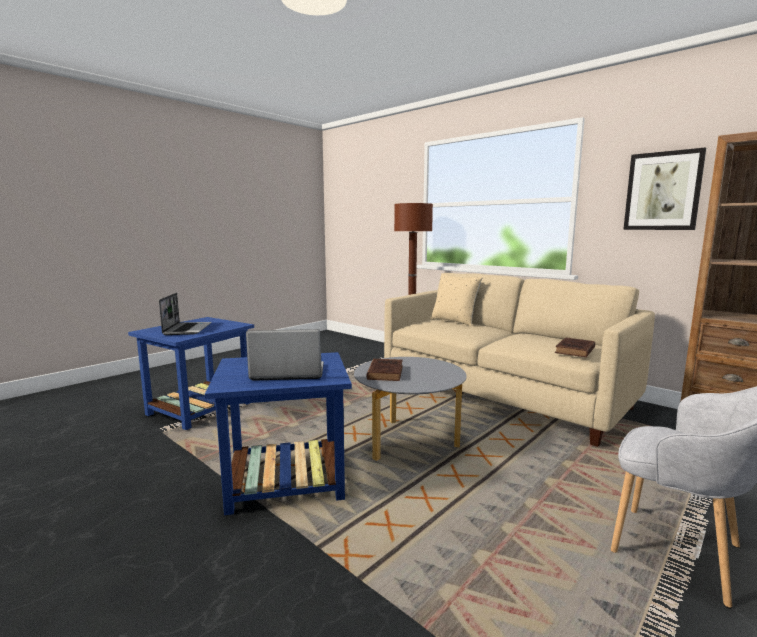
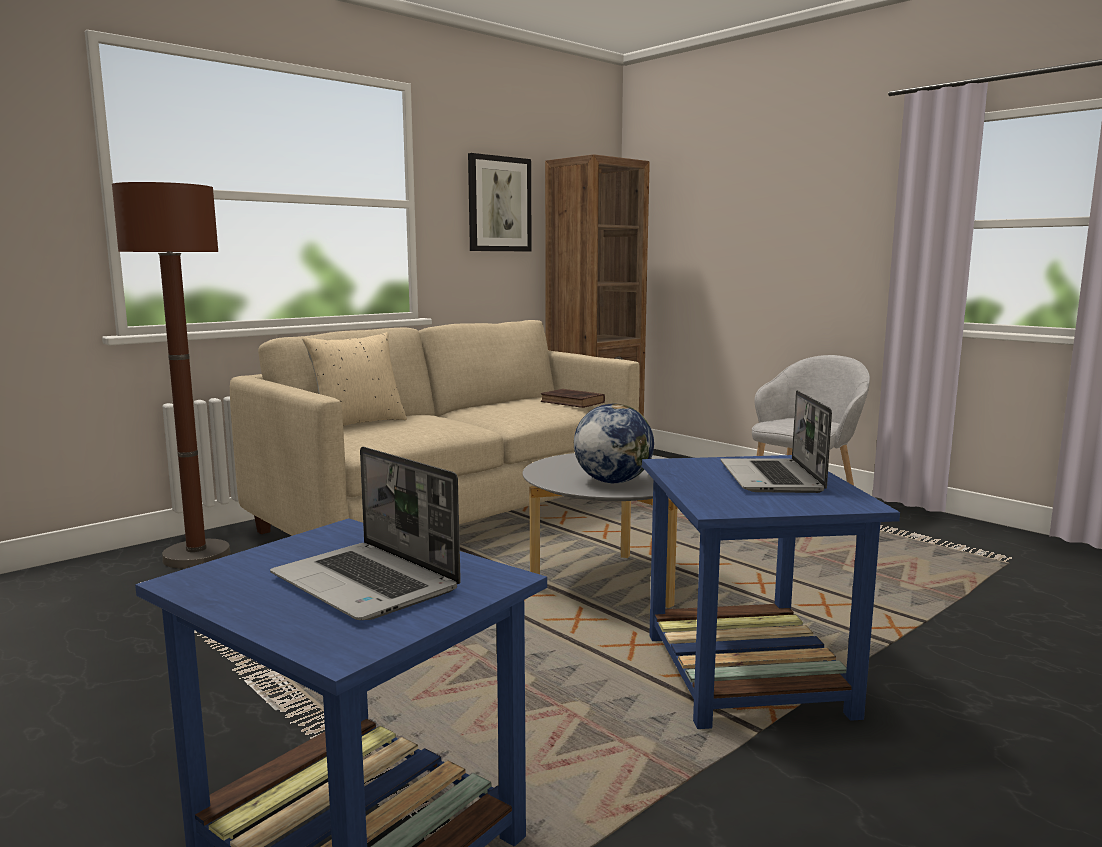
camera: 85 degrees left, 0 degrees up
(187, 329) = (368, 584): laptop -> laptop turned 135 degrees counterclockwise
(385, 372) = (612, 481): brown book -> globe

